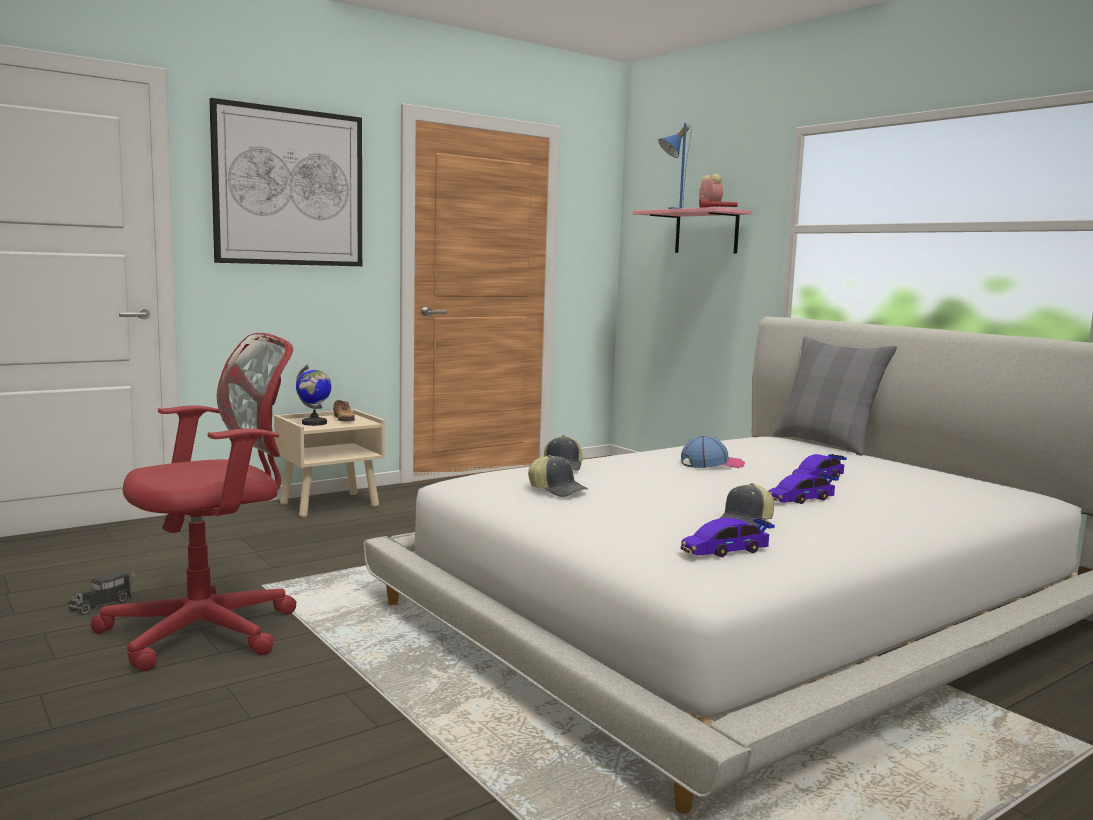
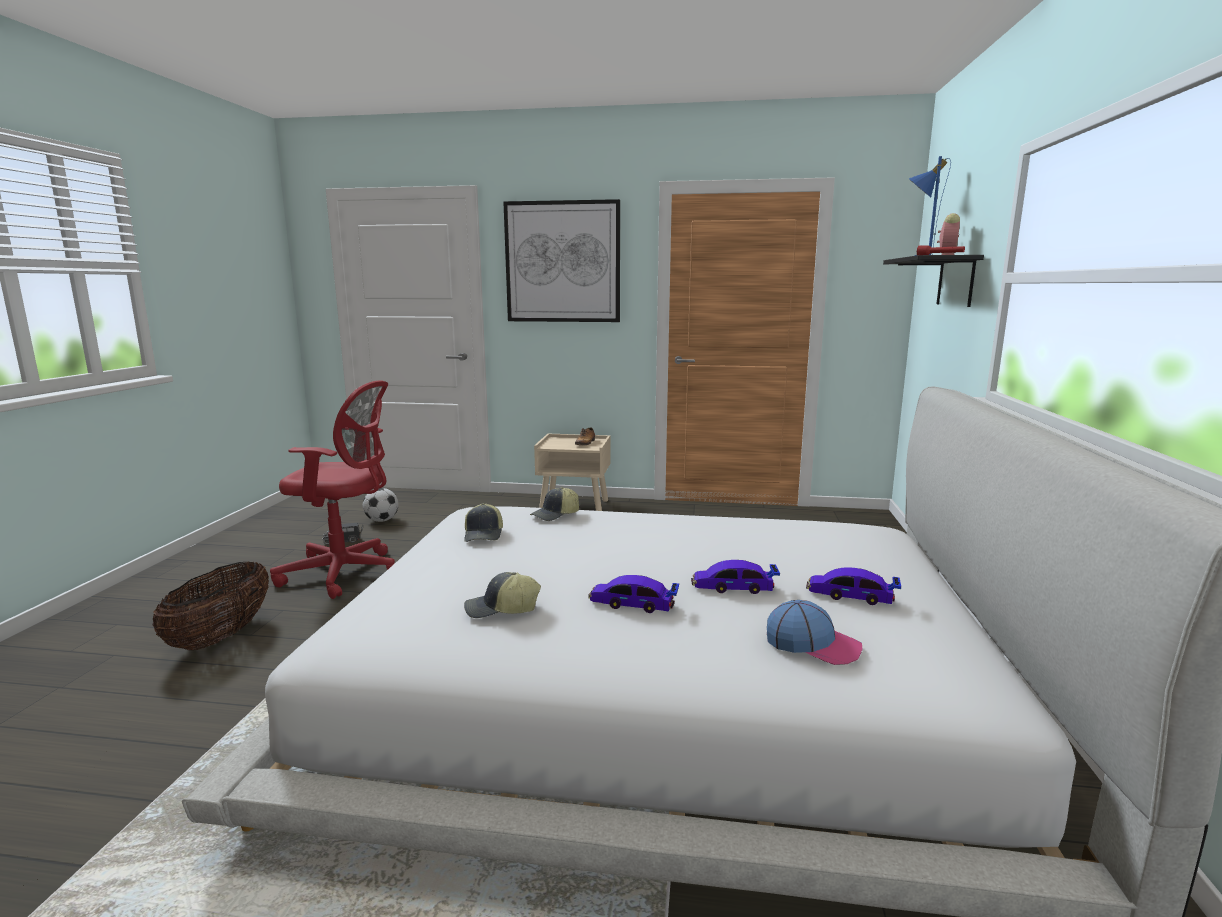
camera: 45 degrees right, 5 degrees up
(101, 572) = (382, 520): none -> football
(212, 735) = (221, 636): none -> basket
(314, 423) = (559, 443): globe -> none
(706, 232) = (955, 281): pink shelf -> black shelf
(712, 464) = (682, 543): cap -> cap (813, 643)
(726, 550) = (406, 628): toy car -> toy car (851, 596)
(826, 444) = (908, 551): grey pillow -> none

